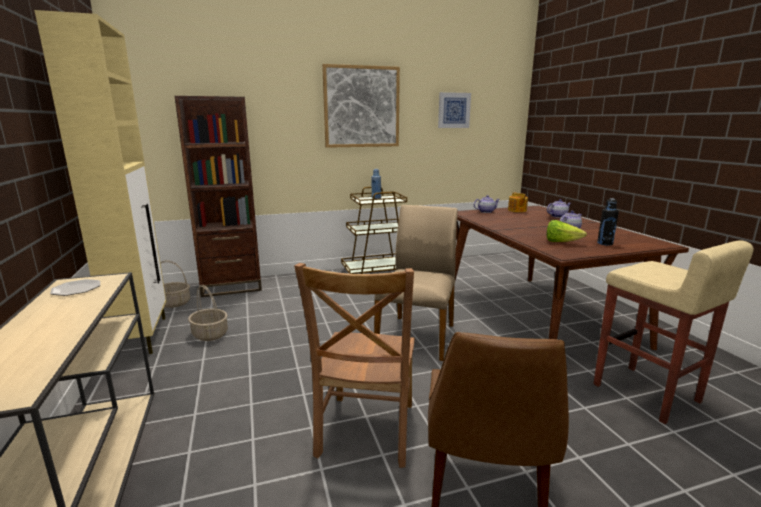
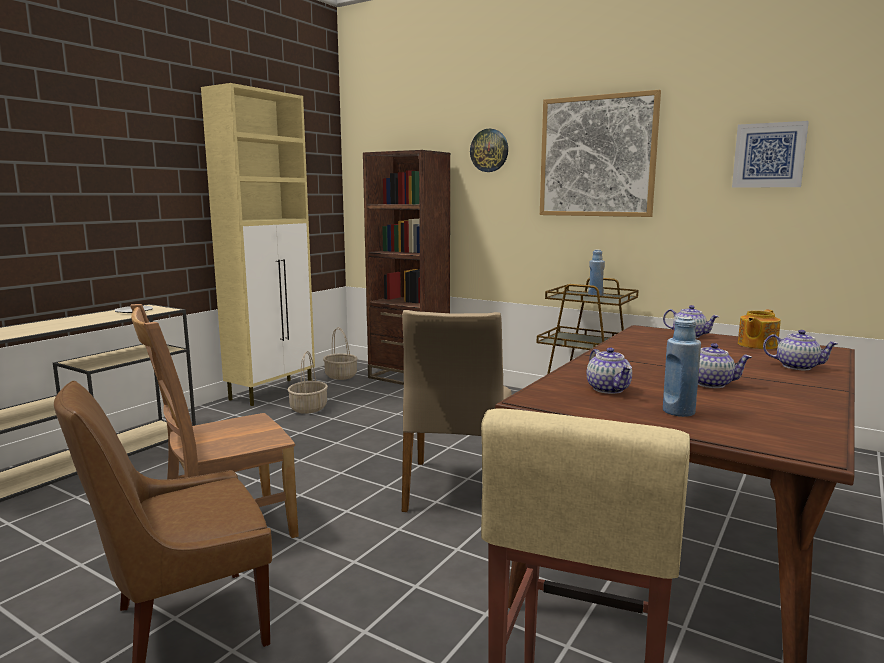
camera: 50 degrees right, 5 degrees down
(278, 98) = (489, 150): none -> wall clock
(417, 336) = (457, 489): beige chair -> beige chair turned 120 degrees clockwise
(561, 242) = (609, 389): lettuce -> teapot
(605, 243) = (678, 412): black bottle -> blue bottle

